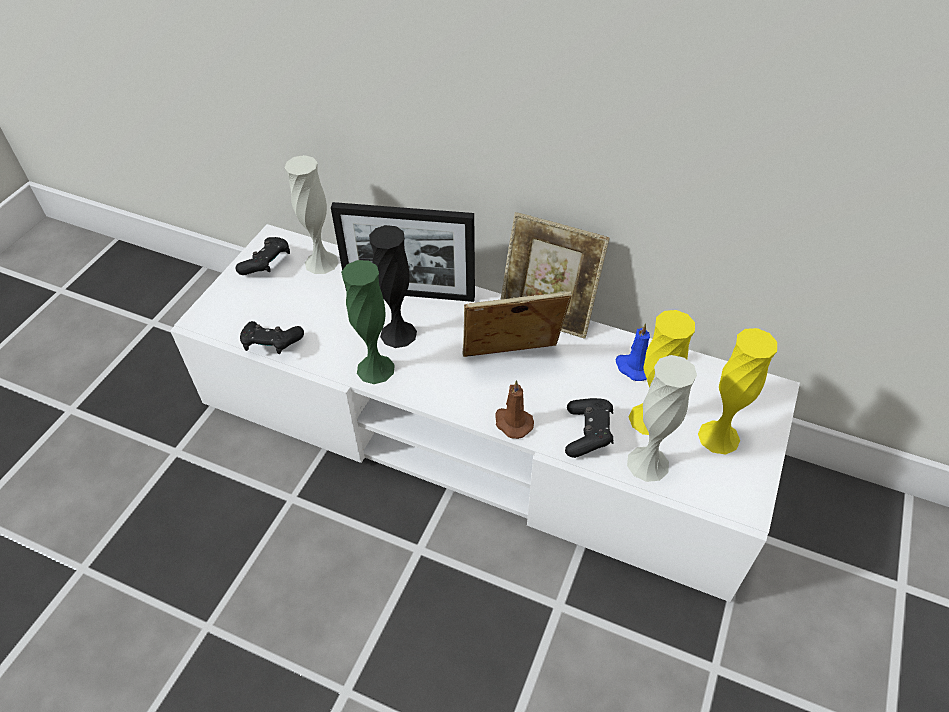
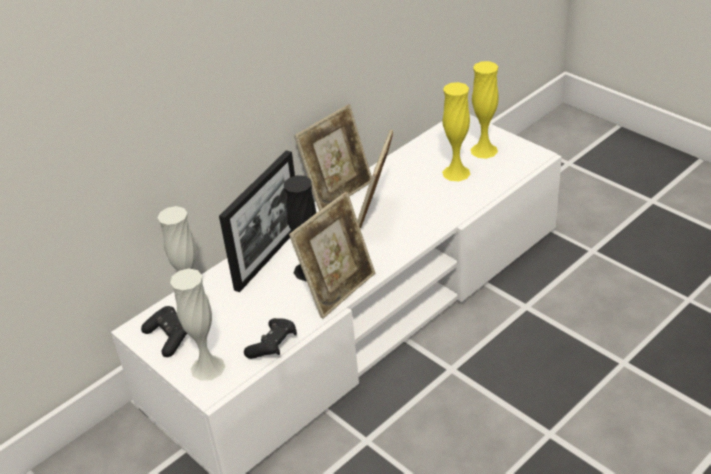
camera: 65 degrees left, 10 degrees down
(375, 369) = (338, 289): green vase -> picture frame
(512, 422) = (428, 231): brown candle -> none
(588, 434) = (454, 200): black game controller -> none
(633, 367) = (410, 167): blue candle -> none
(648, 463) = (490, 182): white vase -> white vase (207, 367)

